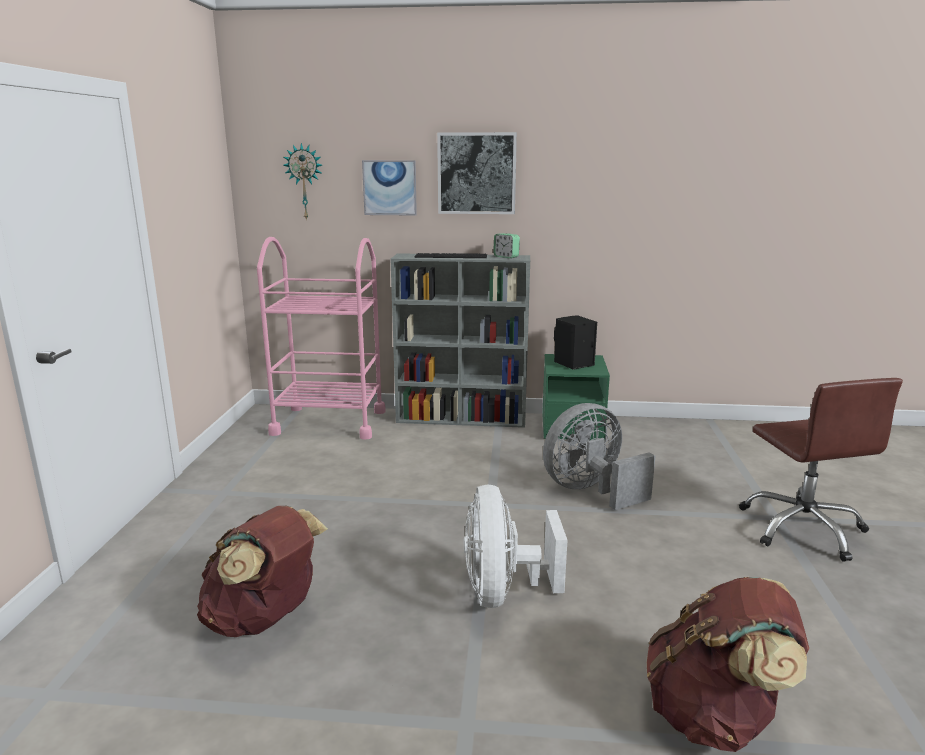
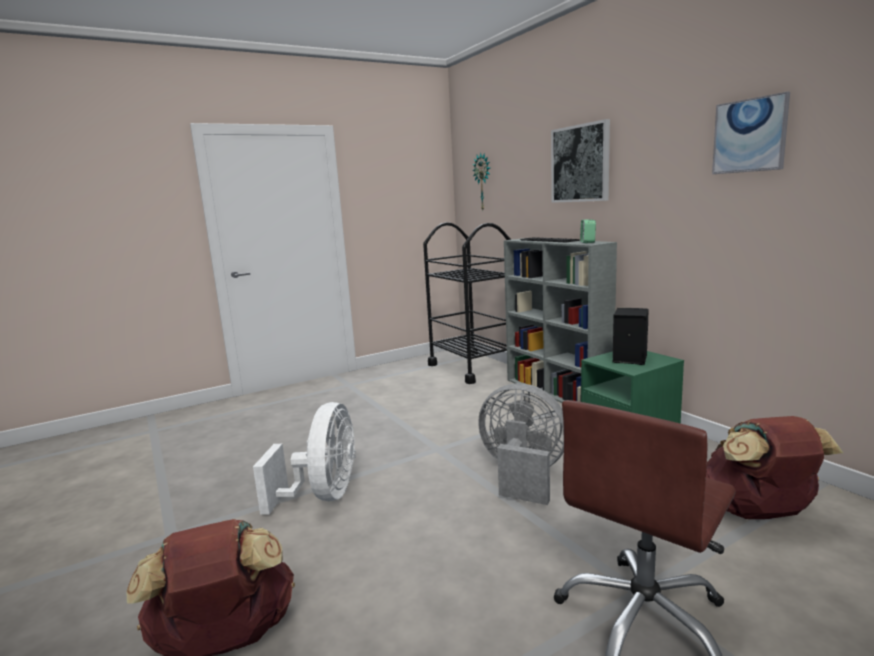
camera: 55 degrees right, 5 degrees down
(265, 619) = (236, 444): brown backpack -> brown backpack (758, 513)
(329, 422) = (472, 368): pink cart -> black cart
(390, 188) = (526, 182): picture -> picture (749, 135)
(503, 592) = (323, 495): white fan -> white fan turned 135 degrees clockwise

